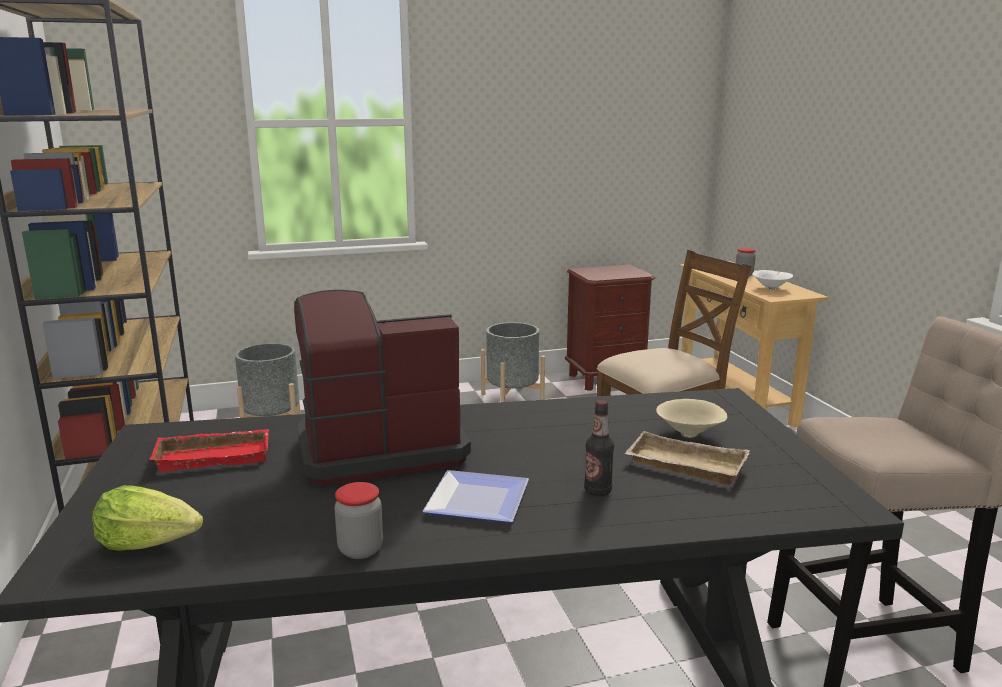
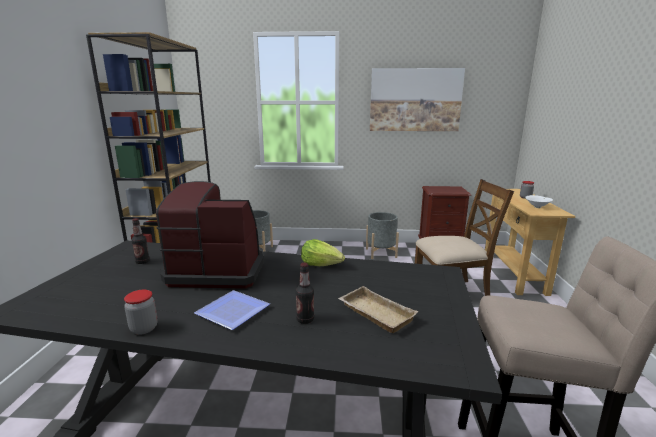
camera: 20 degrees right, 0 degrees up
(149, 542) = (63, 302): lettuce -> lettuce (321, 264)
(215, 455) = (142, 262): red tray -> bottle
(547, 116) = (415, 100): none -> picture
(690, 435) = (398, 293): beige bowl -> none

